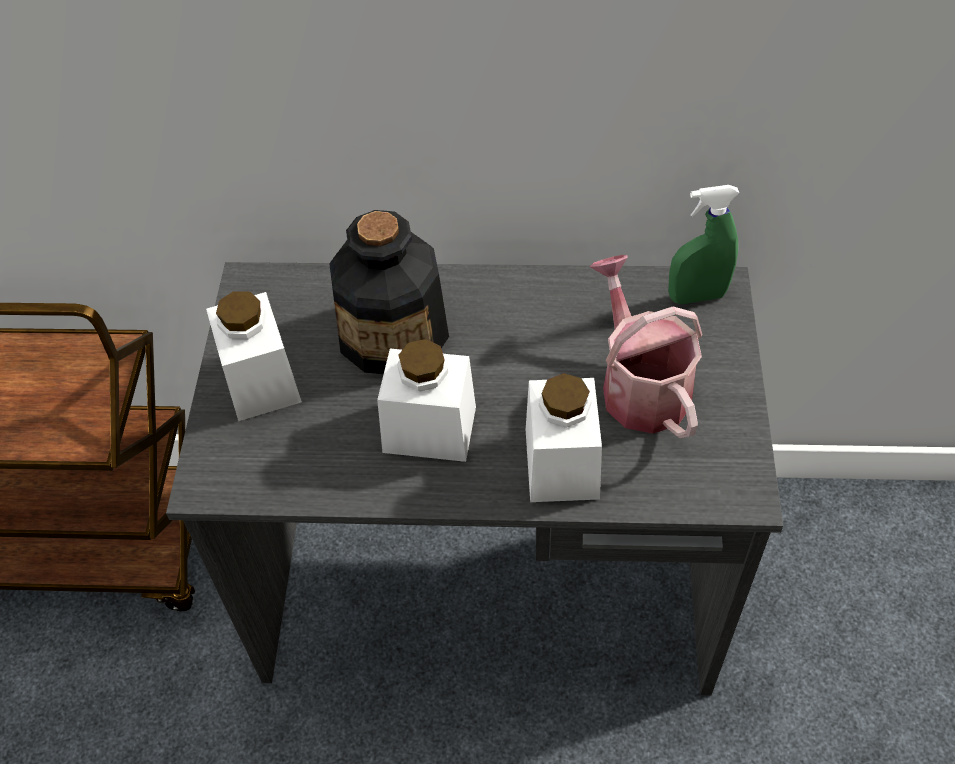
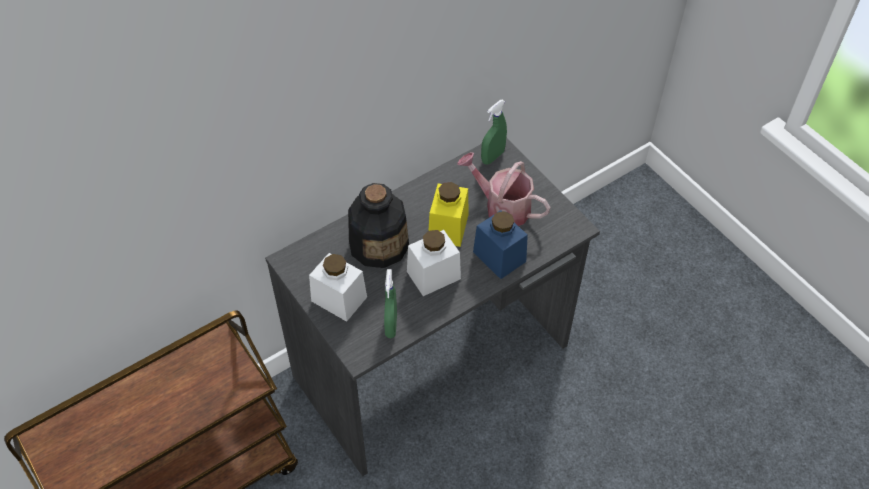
camera: 40 degrees left, 0 degrees up
(293, 468) = (391, 325): none -> green spray bottle
(522, 368) = (448, 227): none -> yellow jar
(561, 463) = (499, 257): white jar -> blue jar

